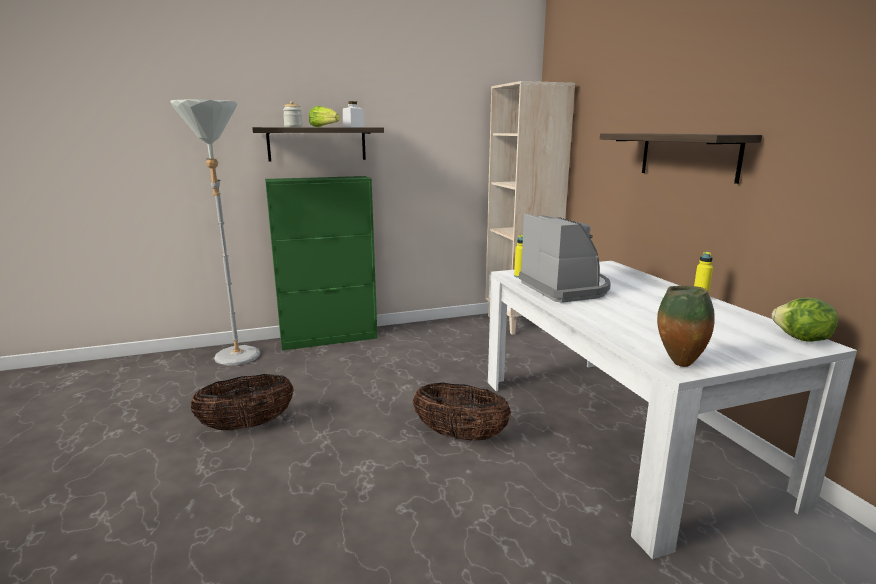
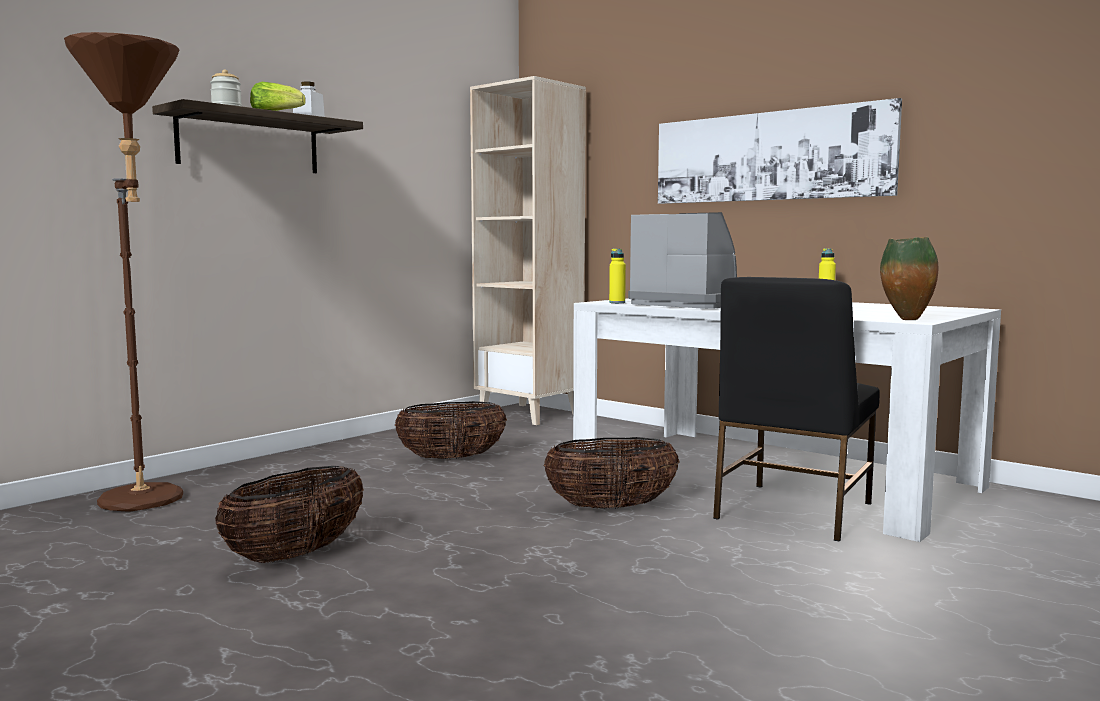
camera: 30 degrees left, 10 degrees down
(237, 360) = (148, 503): grey floor lamp -> brown floor lamp
(329, 338) = (276, 461): green cabinet -> none
(422, 357) = (452, 458): none -> basket
(585, 481) = (791, 511): none -> black chair
(688, 156) = (769, 156): shelf -> picture
(801, 339) = (955, 308): lettuce -> none

